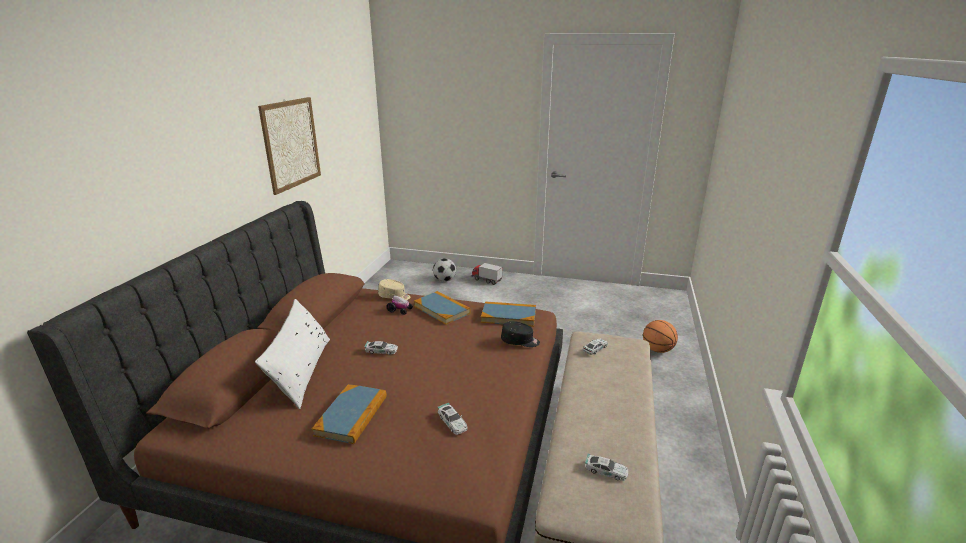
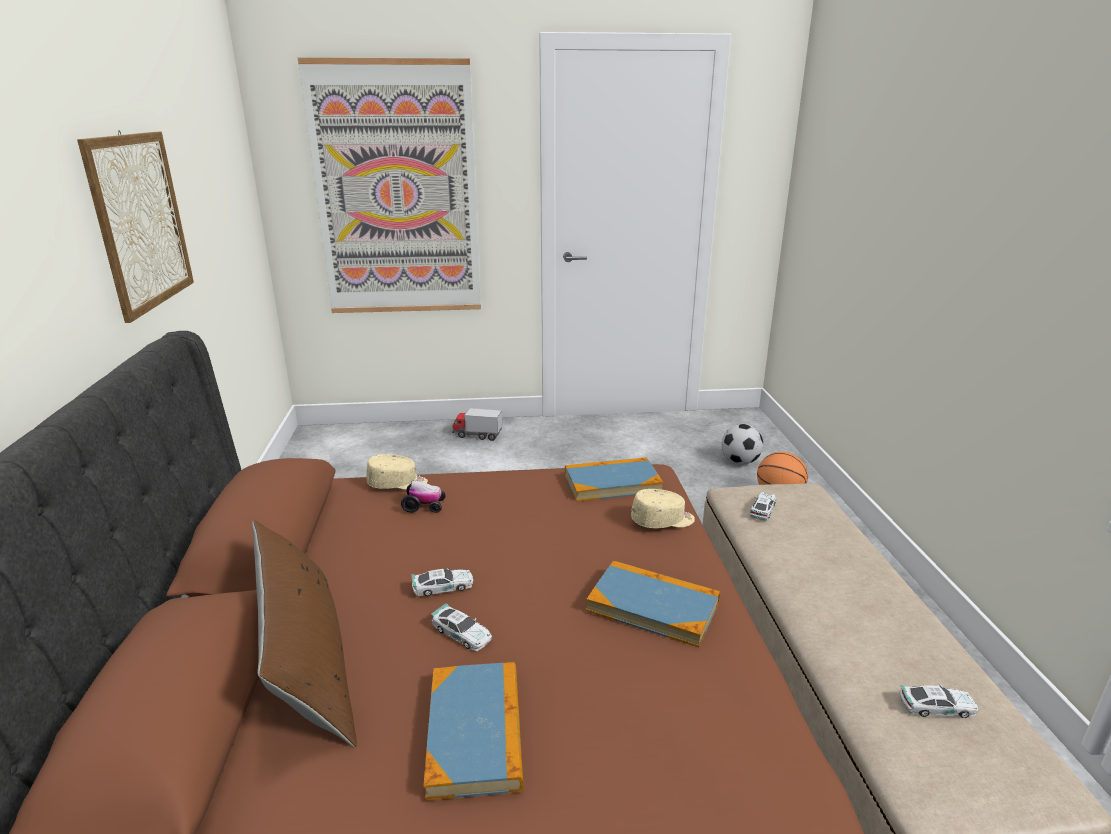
camera: 20 degrees left, 0 degrees up
(301, 371) = (307, 664): white pillow -> brown pillow
(442, 309) = (497, 492): book -> book (653, 606)
(444, 280) = (410, 446): football -> football (740, 462)
(452, 422) = (671, 692): toy car -> toy car (462, 633)
(453, 128) = (397, 193): none -> picture
(520, 341) = (663, 521): black cap -> beige cap

